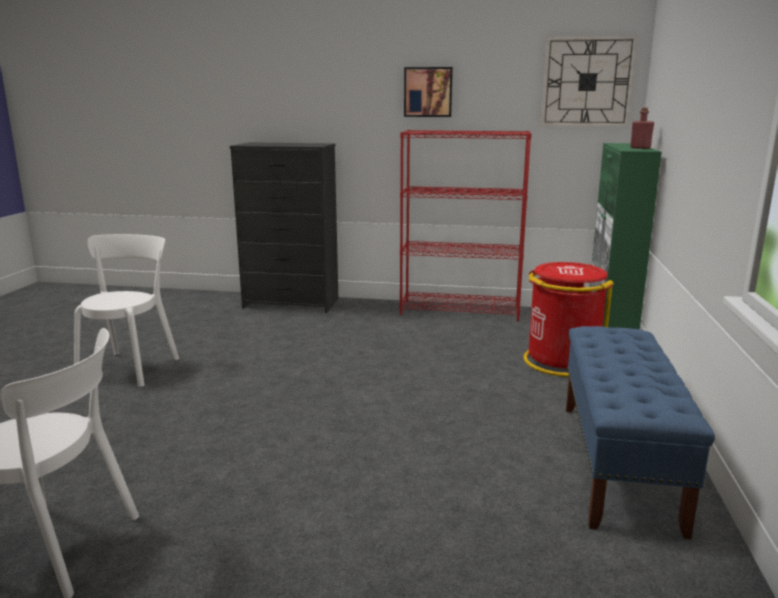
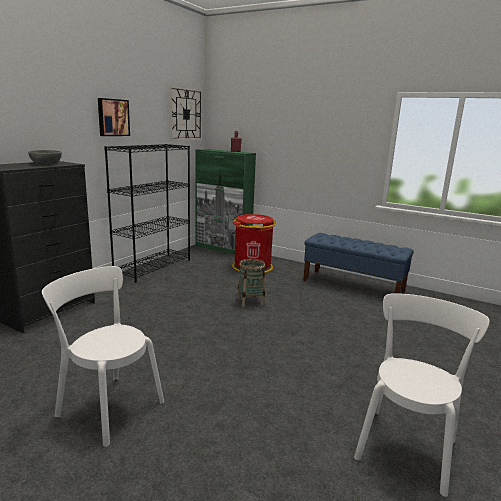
camera: 70 degrees left, 0 degrees up
(301, 144) = (46, 163): none -> grey bowl
(418, 383) = (250, 301): none -> basket
(460, 310) = (153, 267): red bookcase -> black bookcase

